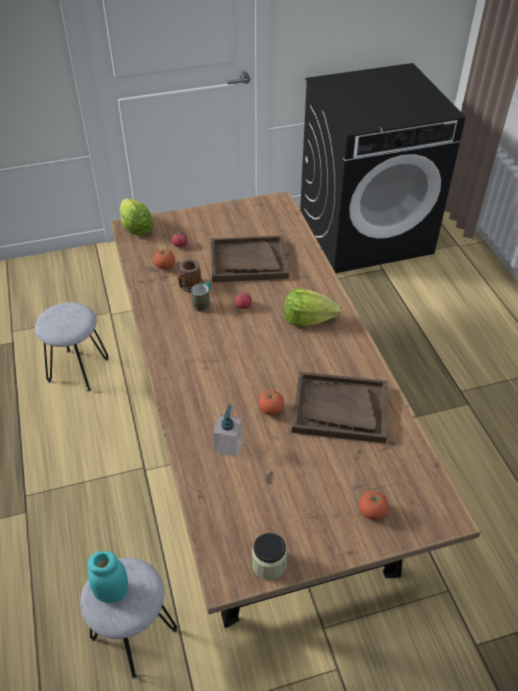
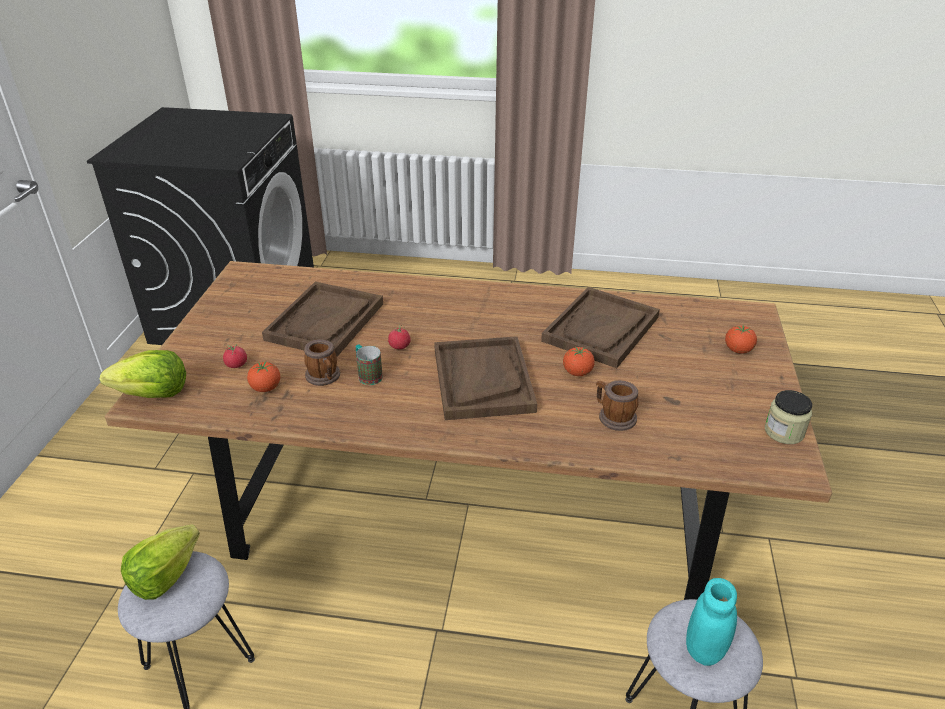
camera: 65 degrees left, 10 degrees down
(228, 445) = (613, 417): soap dispenser -> mug
(231, 360) = (482, 380): none -> brown tray
(308, 319) = (459, 310): lettuce -> lettuce (165, 576)

